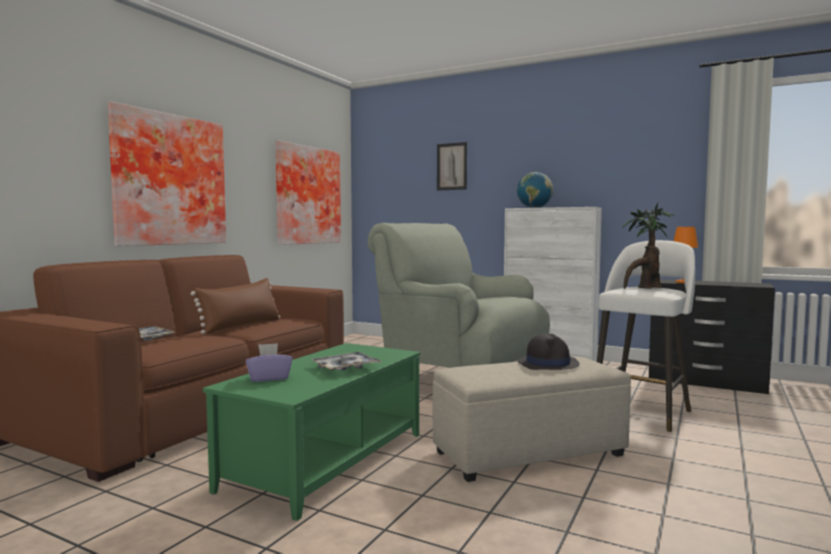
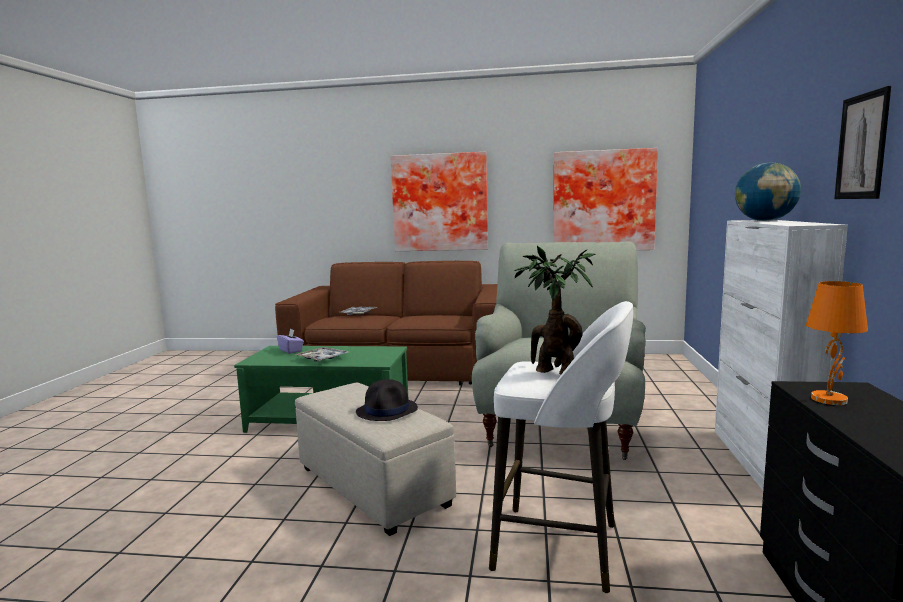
camera: 70 degrees right, 5 degrees up
(241, 326) = (419, 317): brown pillow -> none
(452, 166) = (741, 155): picture -> picture (862, 146)

